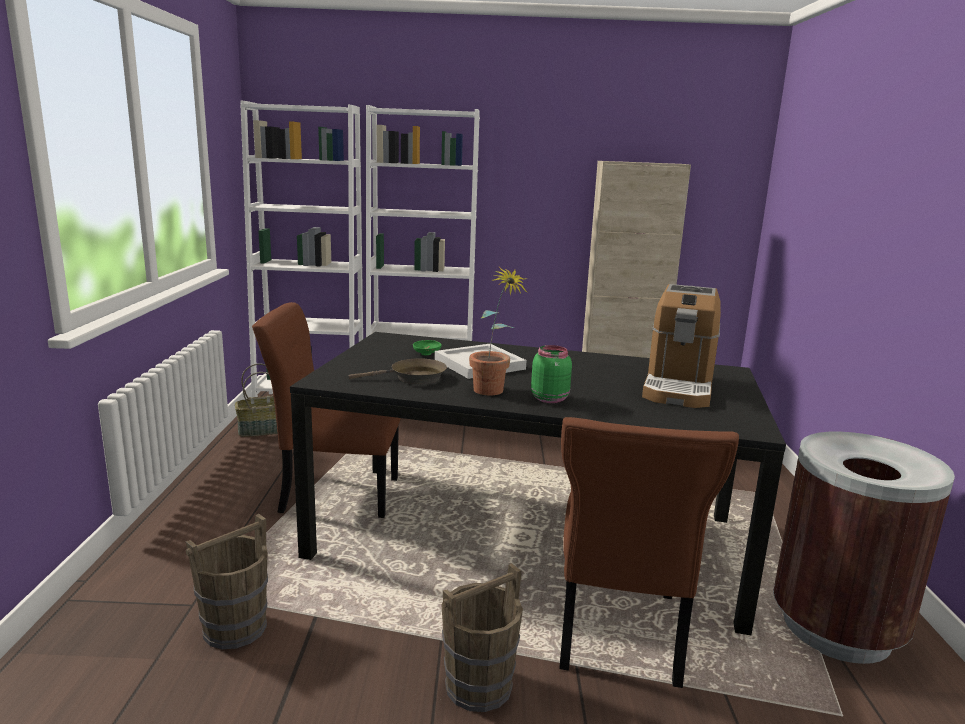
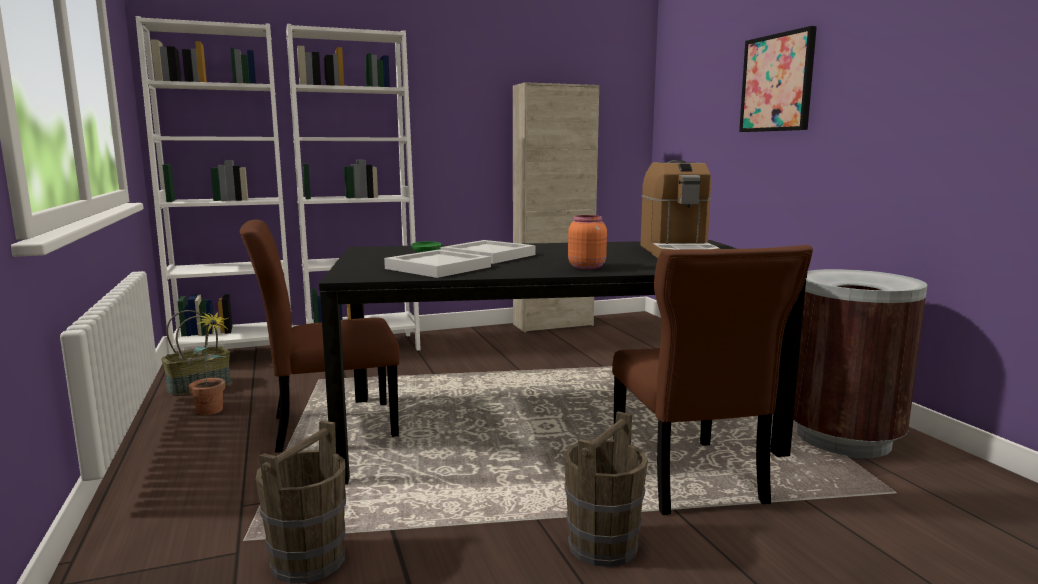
camera: 20 degrees left, 5 degrees down
(413, 378) = (440, 267): brown frying pan -> white tray
(493, 393) = (531, 269): potted plant -> potted plant (213, 412)
(550, 398) = (586, 267): green jar -> orange jar
(876, 187) = (777, 83): none -> picture

